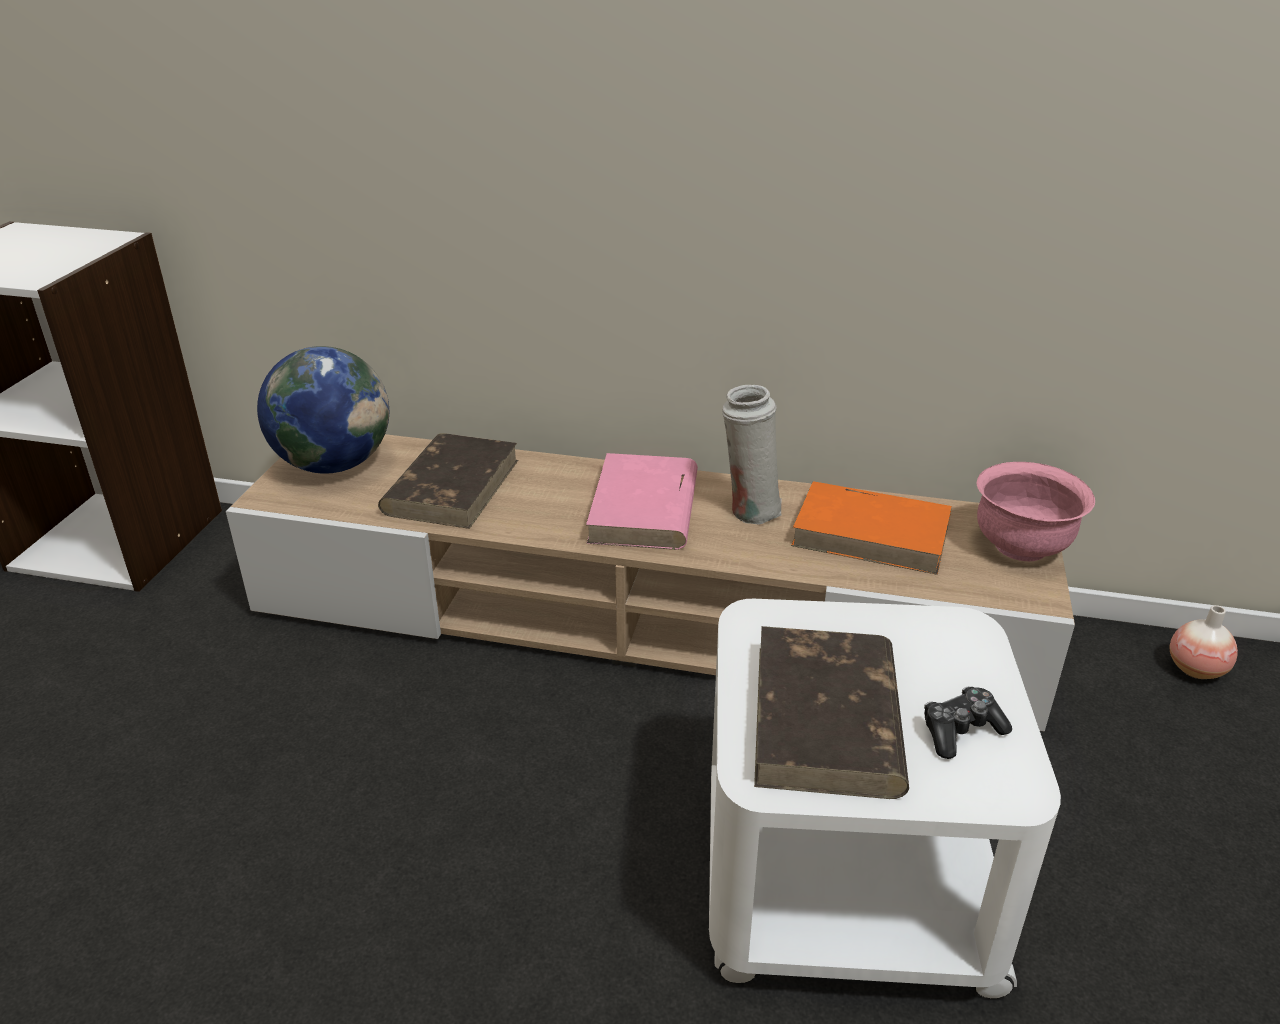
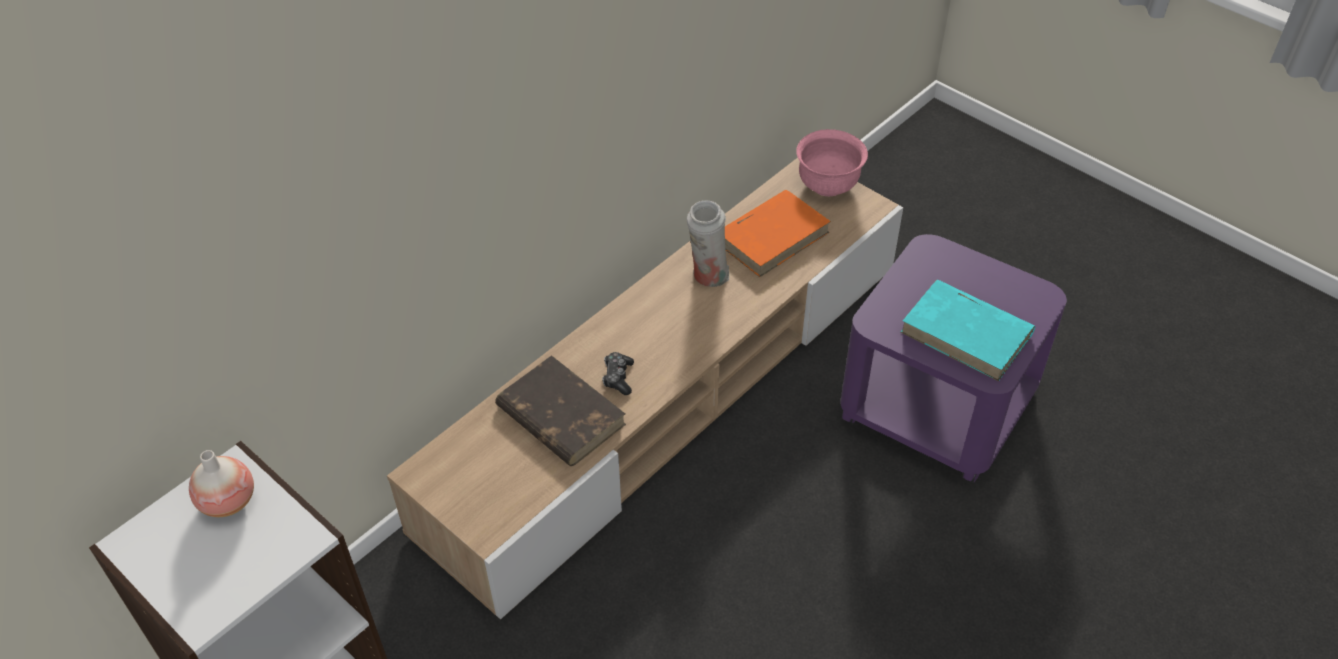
camera: 60 degrees left, 15 degrees up
(334, 464) = (469, 477): globe -> none
(644, 509) = (669, 325): pink book -> none
(827, 720) = (967, 333): brown book -> turquoise book
(843, 879) = (937, 405): white side table -> purple side table
(961, 731) = (1000, 292): game controller -> game controller (618, 377)
(1195, 669) = (881, 182): vase -> vase (228, 502)

